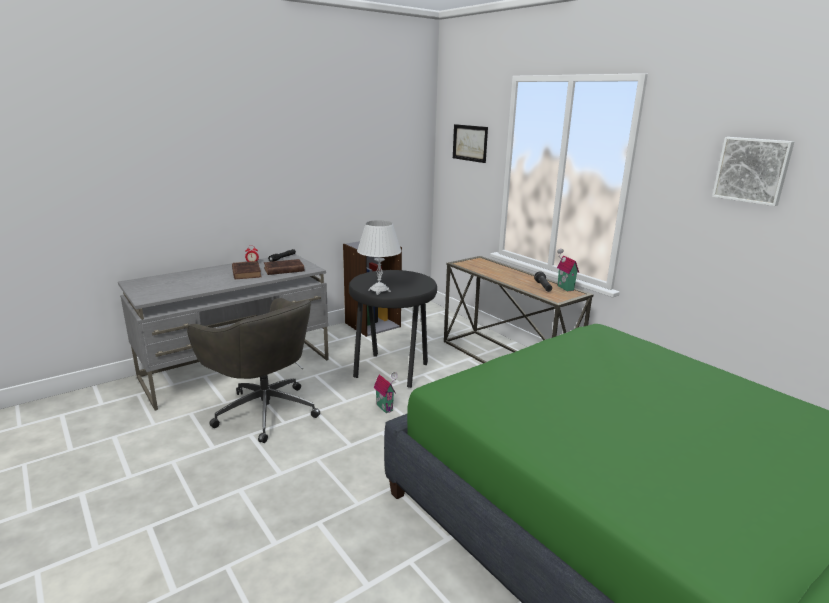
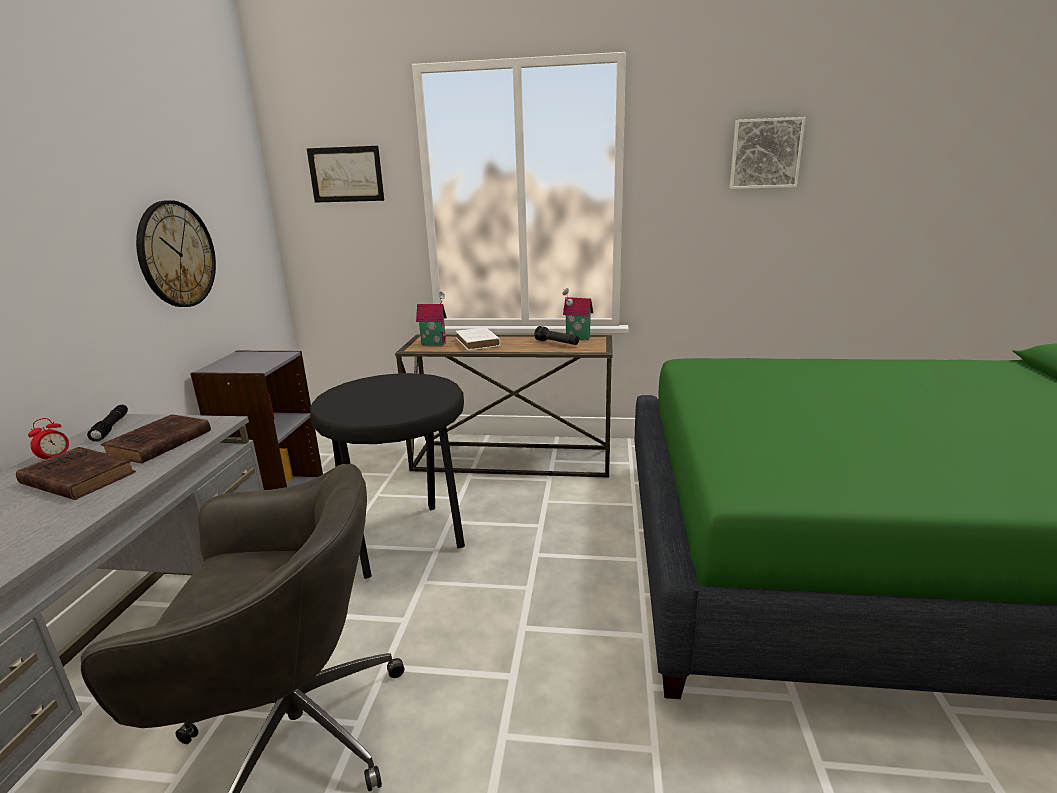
camera: 45 degrees left, 0 degrees up
(352, 181) = (176, 254): none -> wall clock
(379, 291) = (395, 413): white table lamp -> none
(385, 407) = (473, 592): toy house -> toy house (434, 343)
(499, 271) = (478, 342): none -> white book

